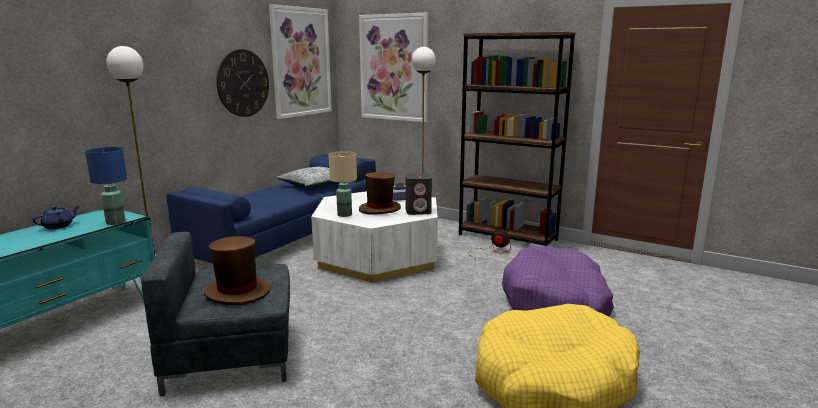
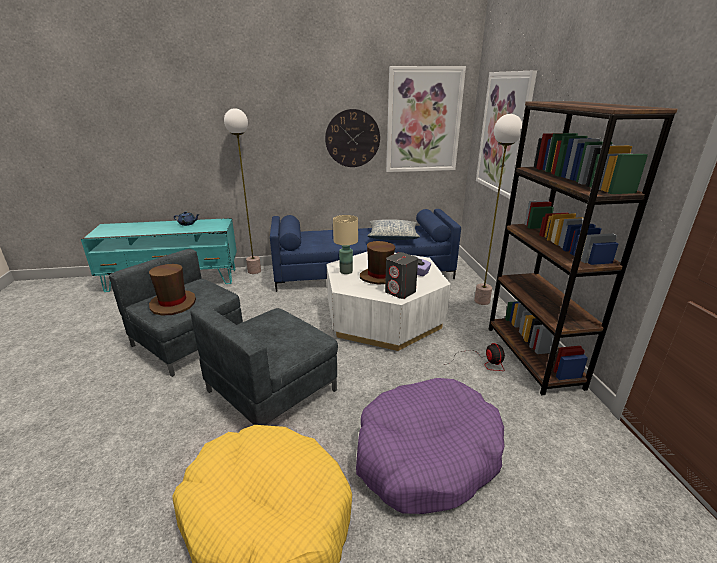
camera: 50 degrees right, 10 degrees up
(116, 222) = (207, 230): blue table lamp -> none
(402, 333) = (273, 390): none -> grey armchair

